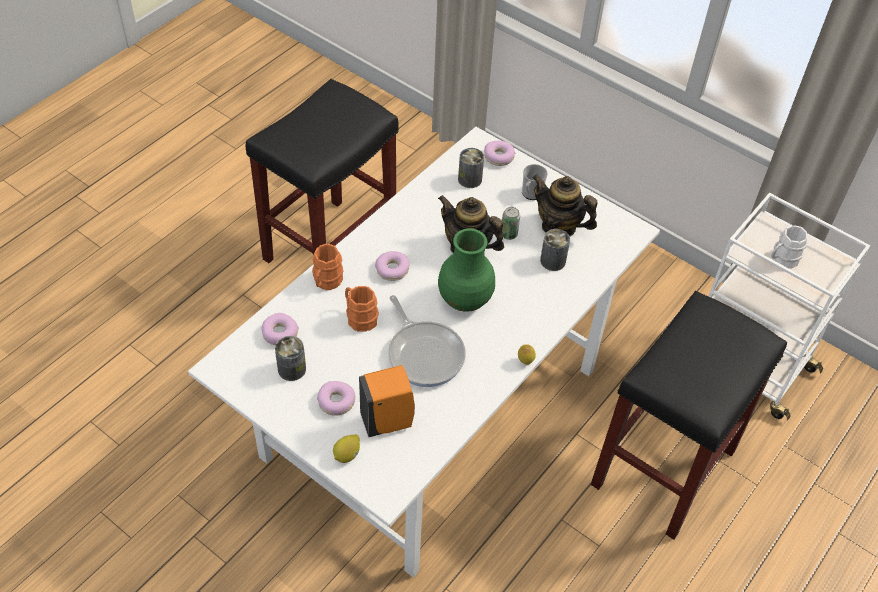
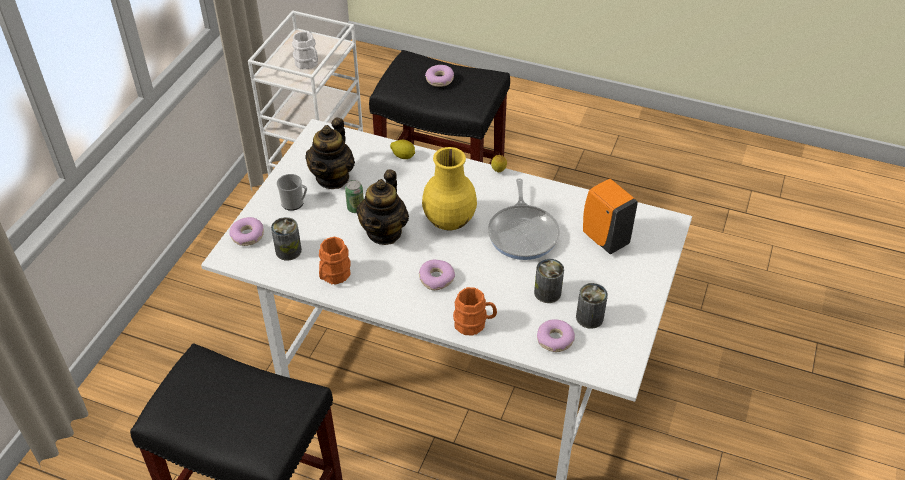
camera: 105 degrees left, 5 degrees down
(336, 402) = (605, 276): donut -> donut (439, 80)
(347, 455) = (651, 255): lemon -> lemon (403, 156)
(359, 317) = (505, 287): orange mug -> orange mug (333, 276)
(424, 354) = (523, 233): frying pan -> frying pan turned 135 degrees clockwise
(464, 299) = (449, 221): green vase -> yellow vase
(553, 261) = (377, 174): can -> can (547, 292)

